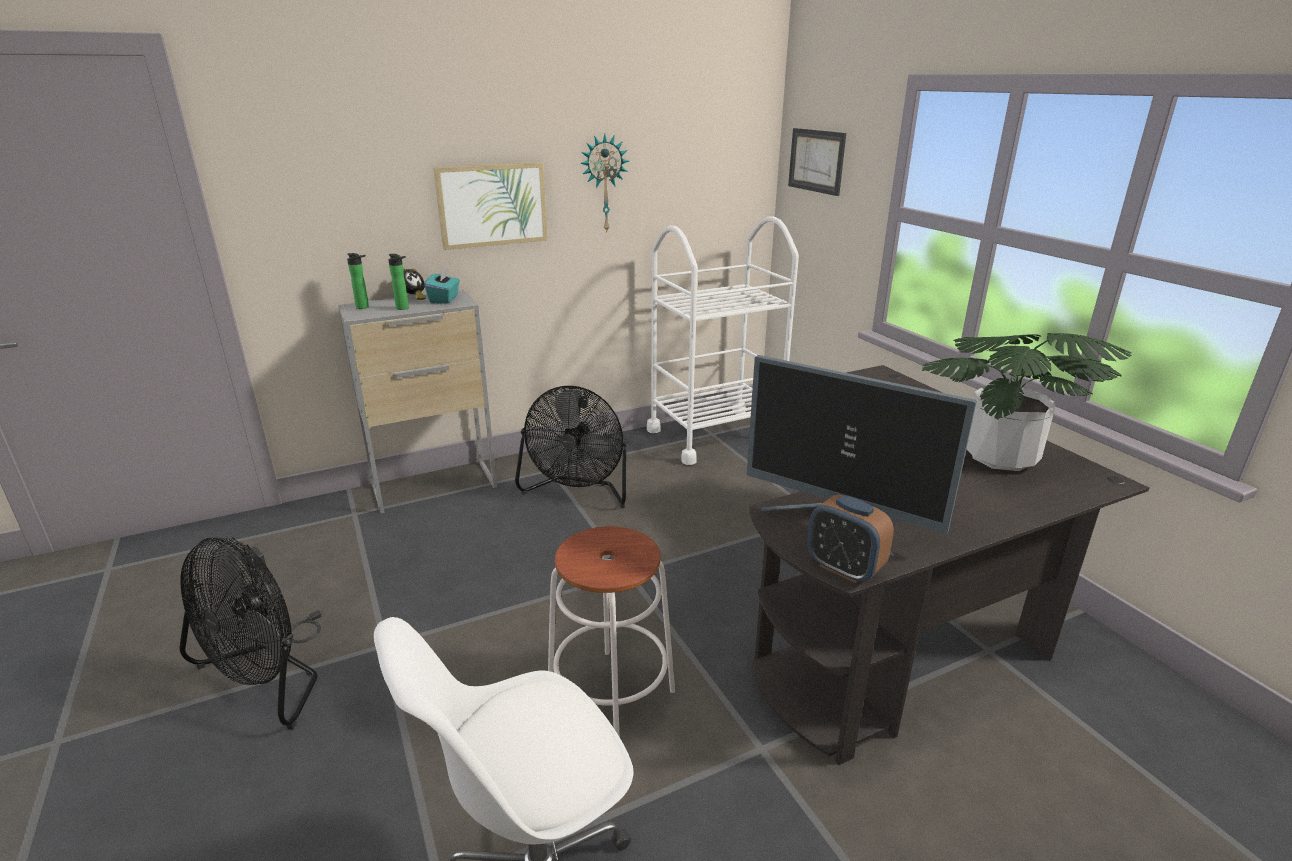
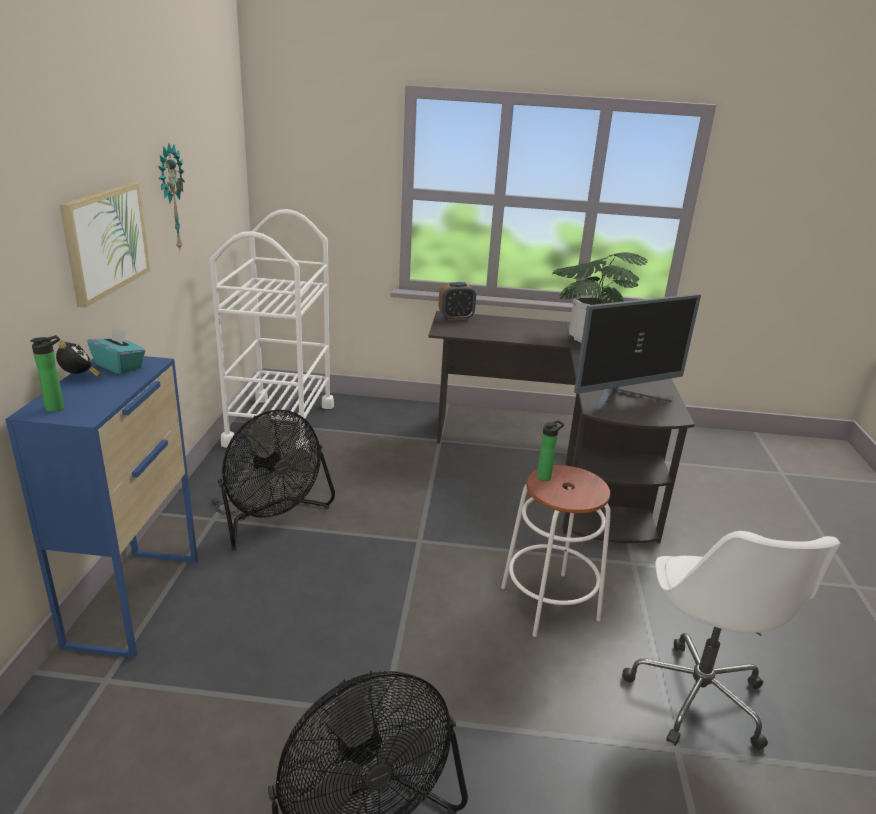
camera: 60 degrees left, 0 degrees up
(404, 308) = (111, 390): bottle -> bottle (545, 477)
(437, 487) = (138, 599): grey cabinet -> blue cabinet
(816, 161) = (304, 155): picture -> none
(844, 568) = (671, 416): alarm clock -> alarm clock (456, 318)

